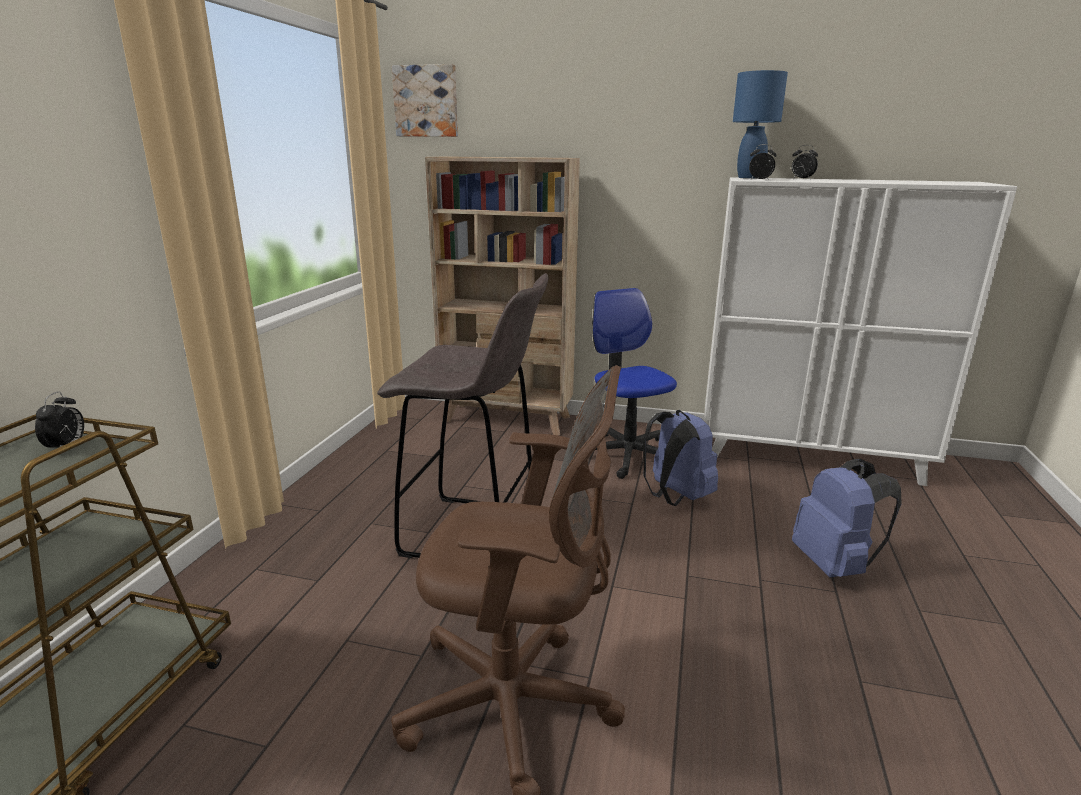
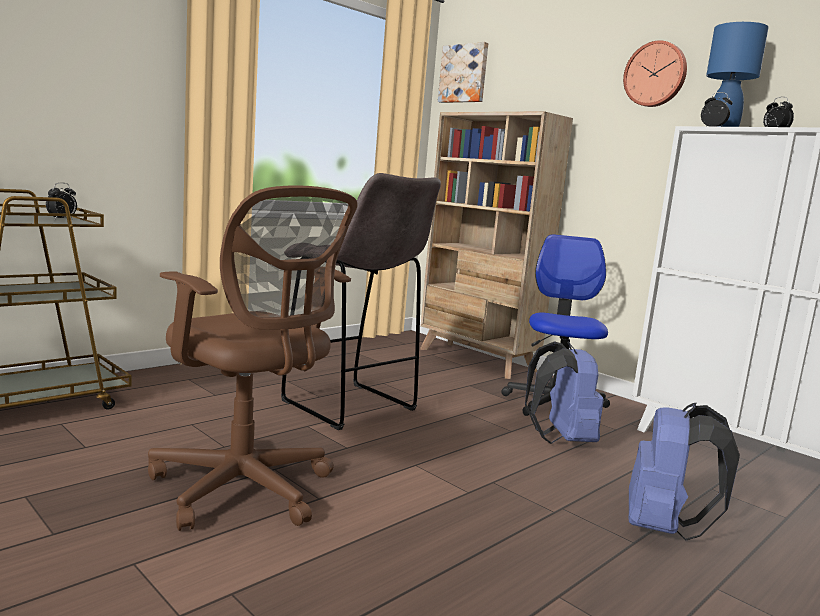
camera: 30 degrees right, 10 degrees down
(666, 112) = (656, 74): none -> wall clock

